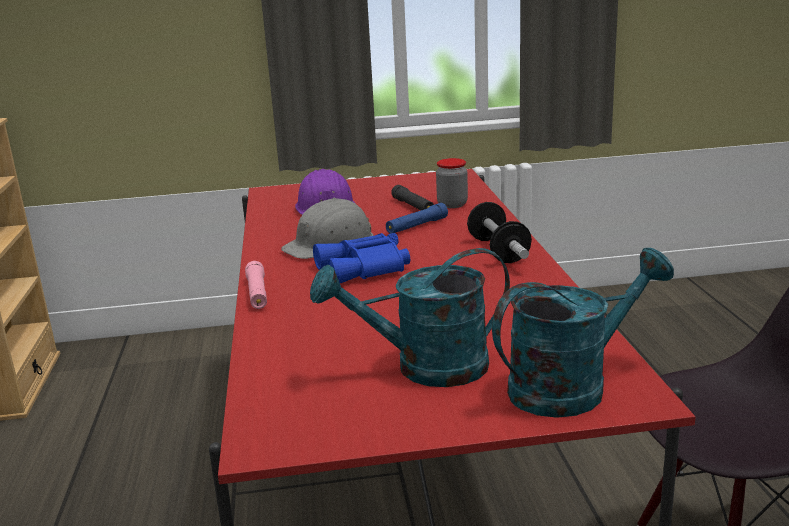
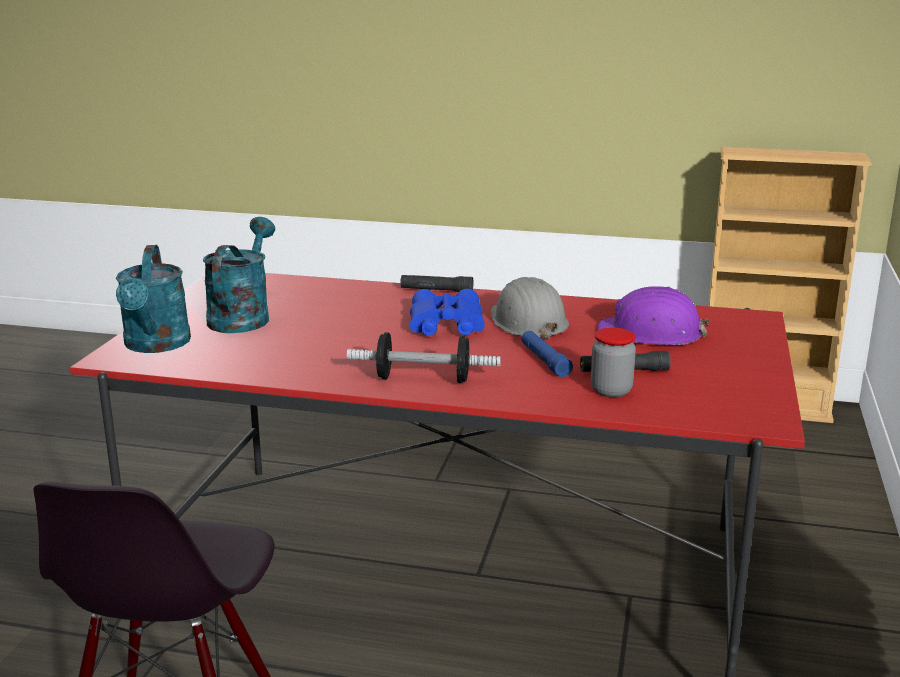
camera: 110 degrees right, 0 degrees up
(257, 293) = (436, 290): pink flashlight -> black flashlight

